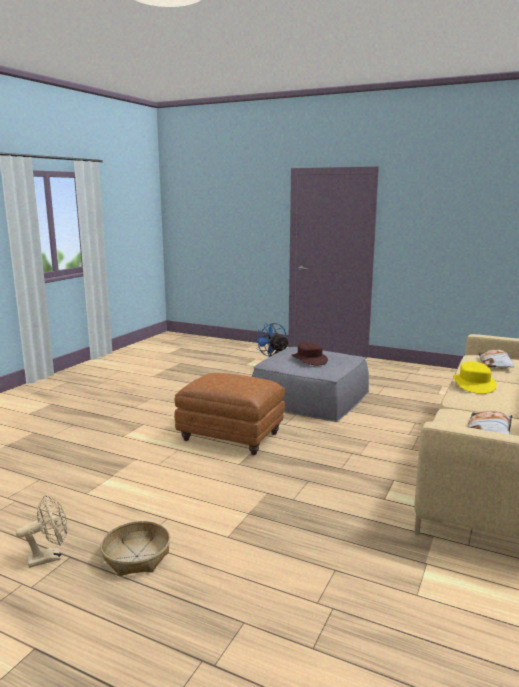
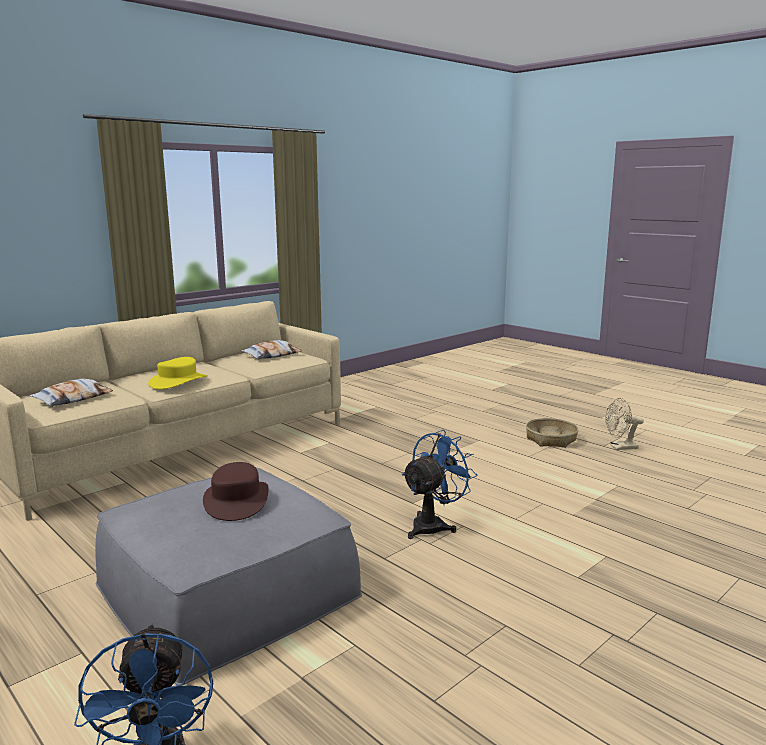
camera: 160 degrees left, 0 degrees up
(232, 437) = (434, 525): brown ottoman -> blue fan

